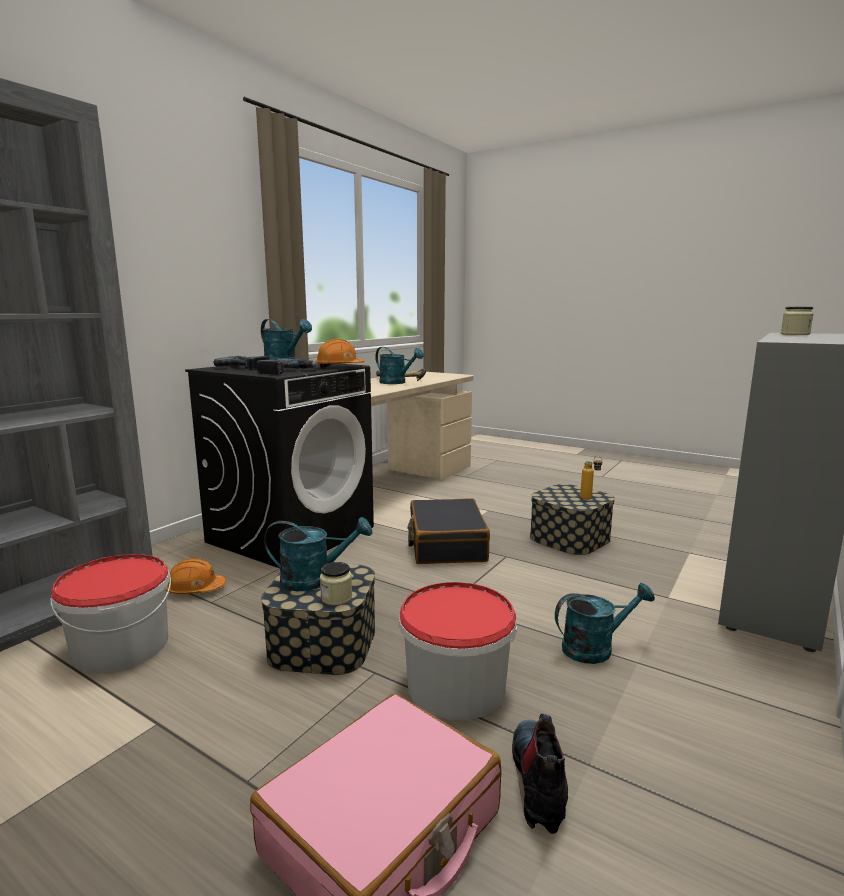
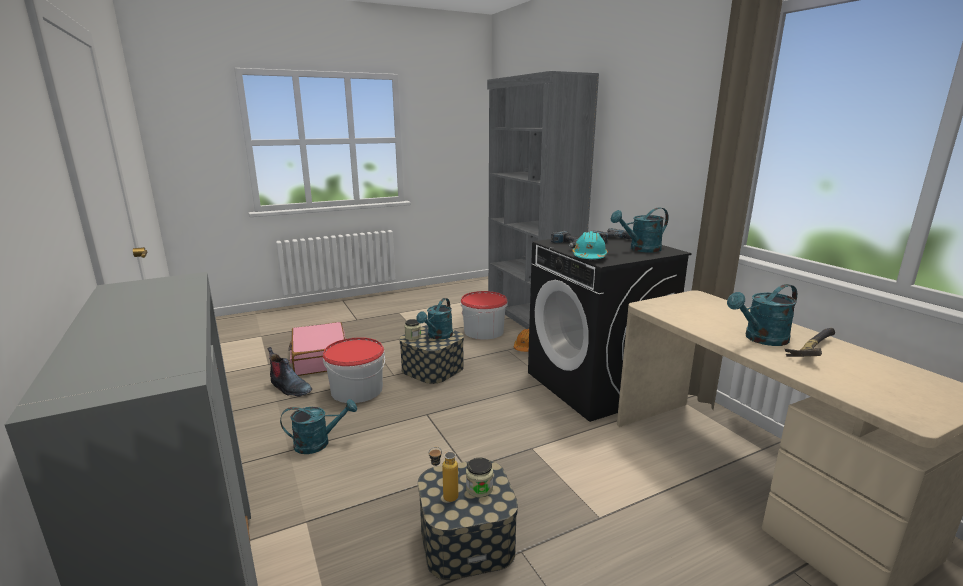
camera: 120 degrees right, 5 degrees up
(339, 367) = (589, 257): orange hard hat -> turquoise hard hat
(446, 544) = (520, 446): black suitcase -> none
(595, 648) = (318, 443): turquoise watering can -> turquoise watering can turned 120 degrees counterclockwise
(795, 334) = (161, 341): jar -> jar (479, 488)

